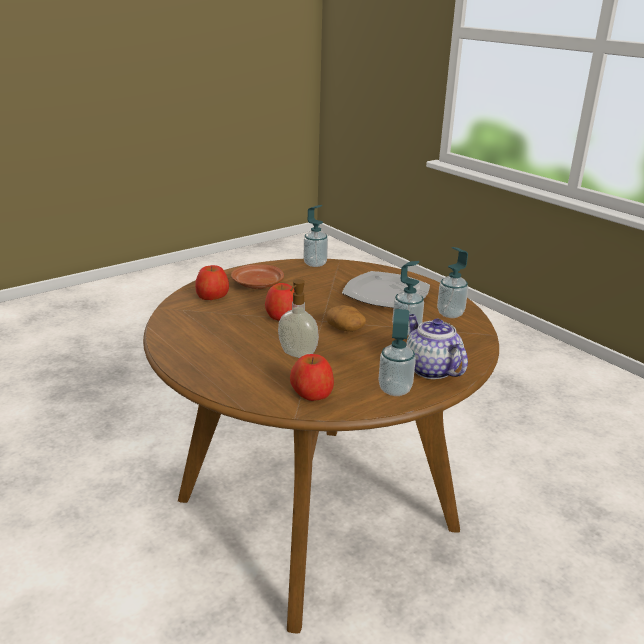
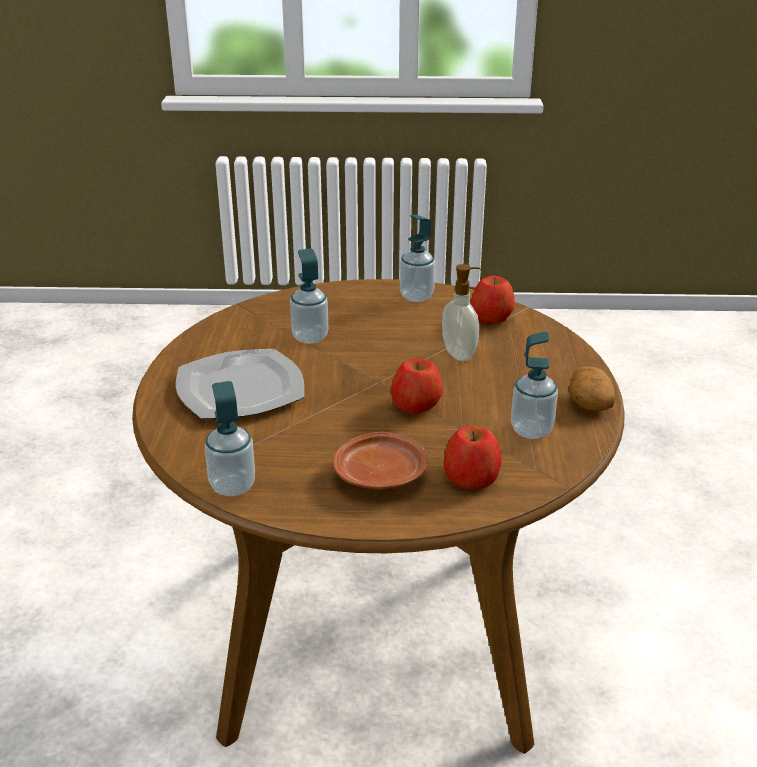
camera: 140 degrees left, 5 degrees up
(346, 329) = (368, 361): potato -> potato (589, 402)
(430, 369) = (358, 299): teapot -> none
(450, 314) = (228, 337): soap dispenser -> soap dispenser (531, 430)

